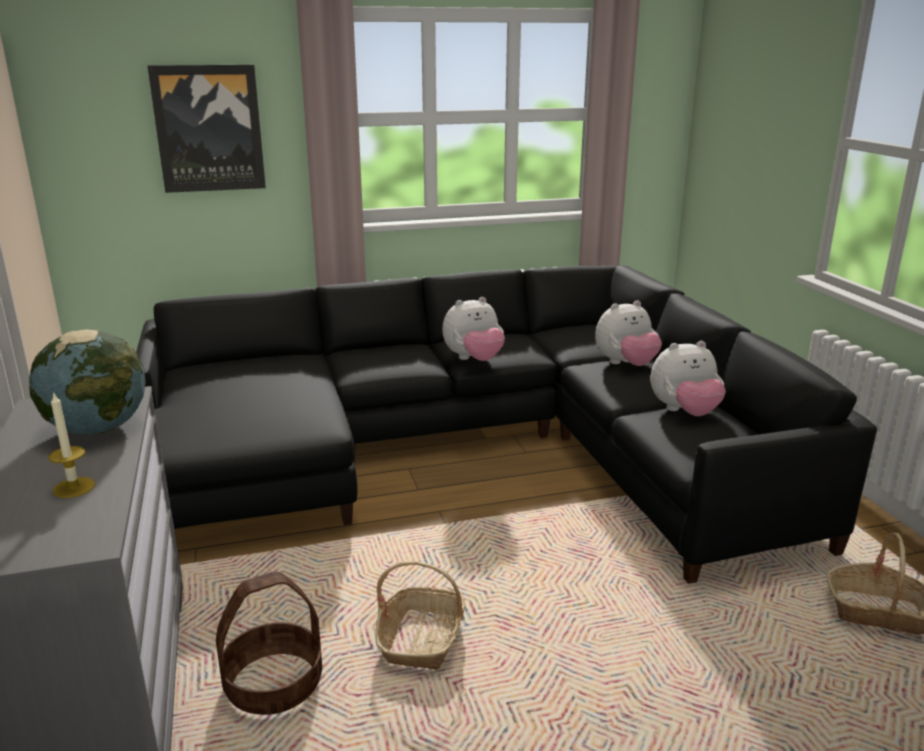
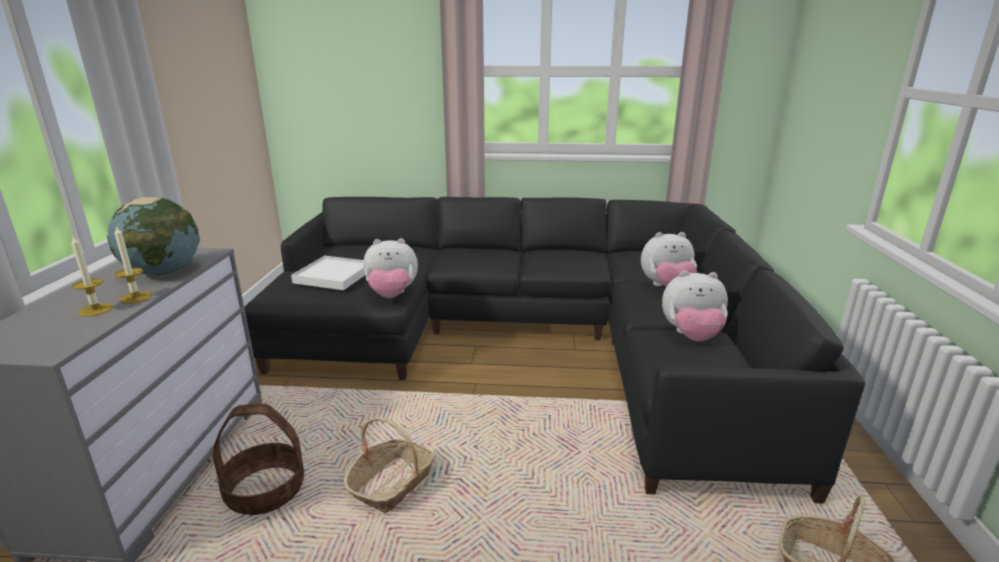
camera: 20 degrees right, 0 degrees up
(107, 464) = (136, 297): none -> candle
(209, 129) = (377, 74): picture -> none
(228, 406) = (334, 276): none -> white tray
(474, 360) = (541, 267): plush toy -> plush toy (392, 295)

